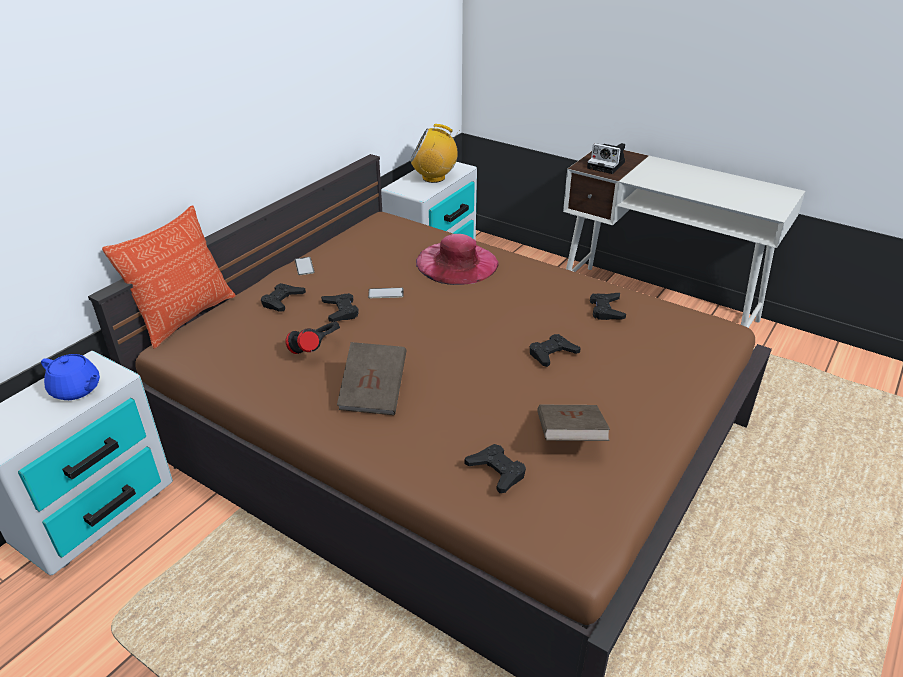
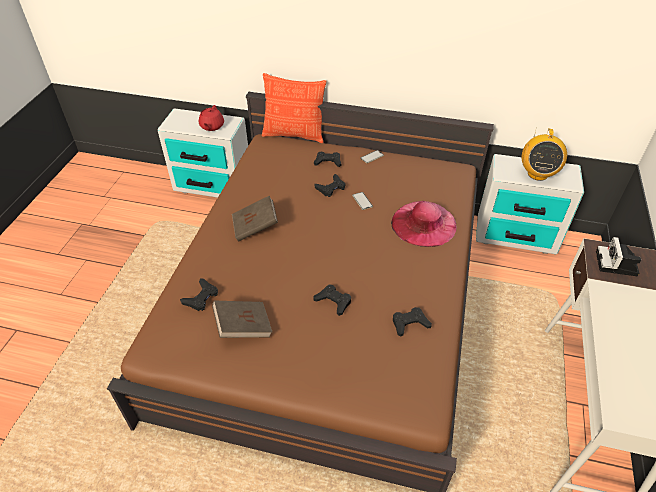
camera: 70 degrees right, 10 degrees up
(76, 389) = (211, 126): blue teapot -> red teapot
(316, 350) = (286, 192): black headphones -> none
(434, 178) = (537, 174): radio -> radio turned 150 degrees counterclockwise

